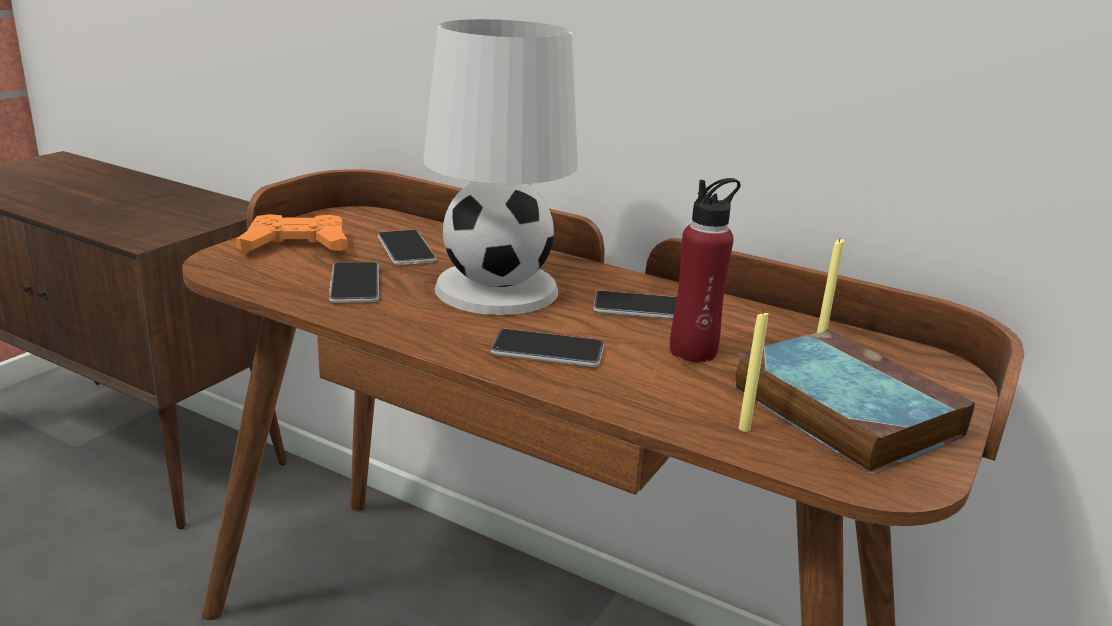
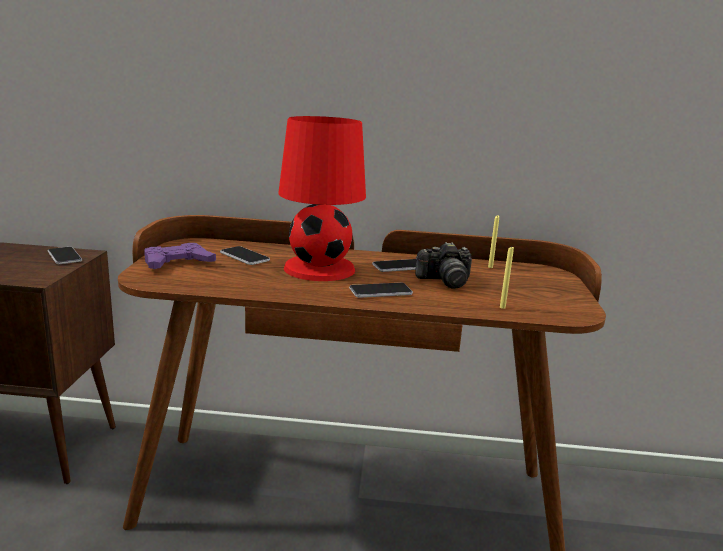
camera: 25 degrees left, 5 degrees down
(296, 245) = (177, 263): orange game controller -> purple game controller
(354, 284) = (240, 277): phone -> phone (64, 256)
(497, 288) = (319, 268): white table lamp -> red table lamp
(693, 351) = (445, 281): red bottle -> camera
(839, 409) = (529, 293): book -> none

